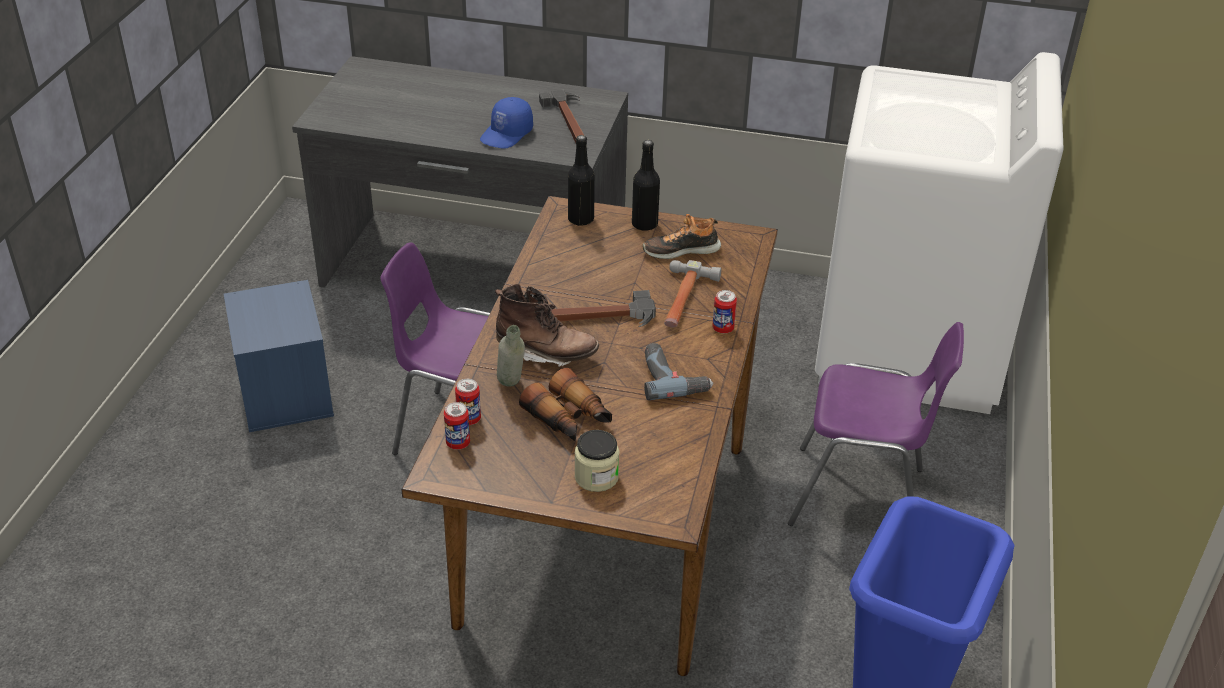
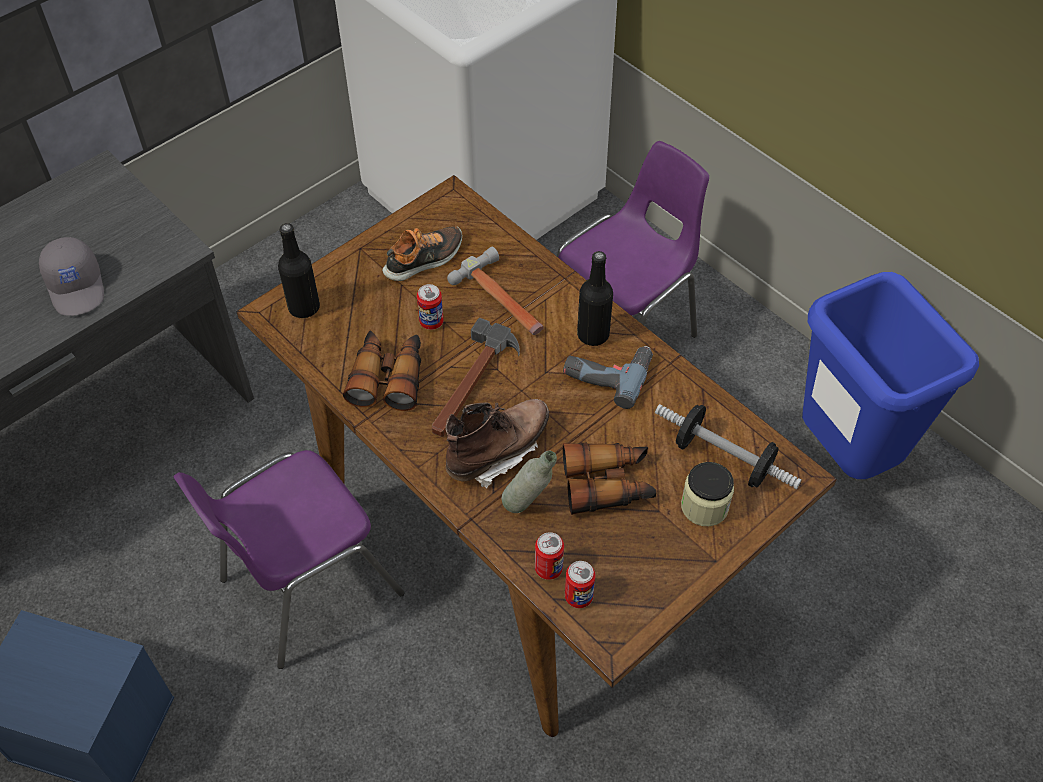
camera: 55 degrees left, 15 degrees up
(507, 134) = (77, 286): blue cap -> grey cap
(560, 279) = (388, 376): none -> binoculars
(569, 122) = (110, 224): hammer -> none
(644, 224) = (359, 263): black bottle -> black bottle (593, 334)
(652, 470) = (723, 459): none -> dumbbell
(681, 250) = (424, 259): shoe -> shoe turned 150 degrees counterclockwise
(723, 328) = (566, 296): can -> can (431, 322)

